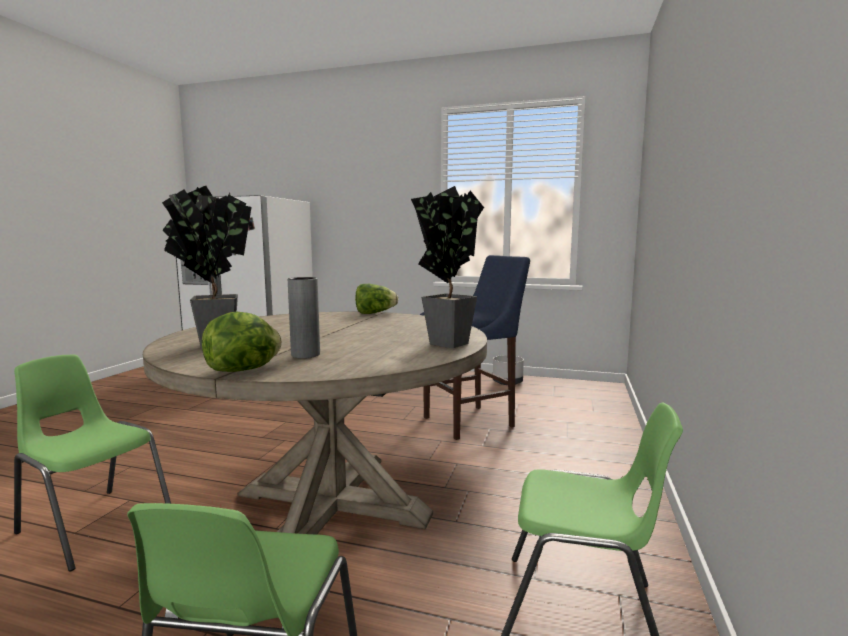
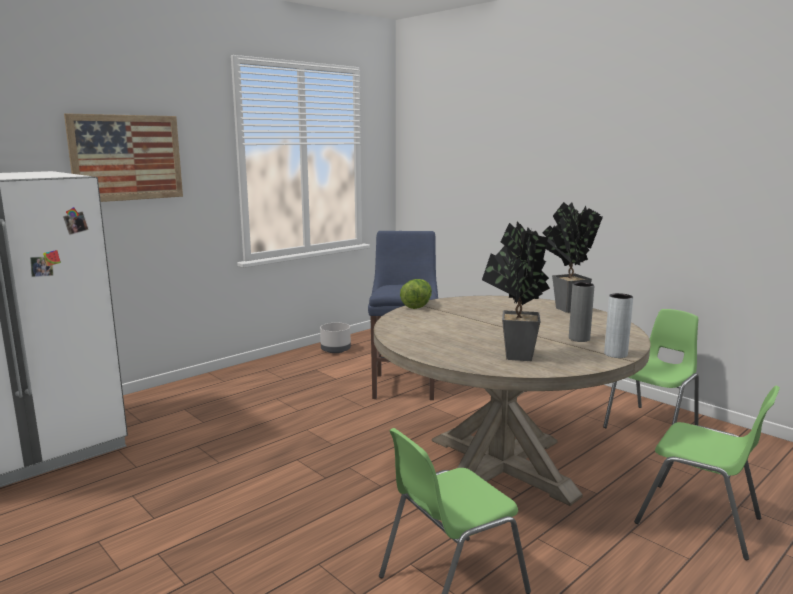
camera: 60 degrees left, 5 degrees up
(244, 370) = (615, 354): lettuce -> grey vase
(356, 194) = (127, 158): none -> picture

